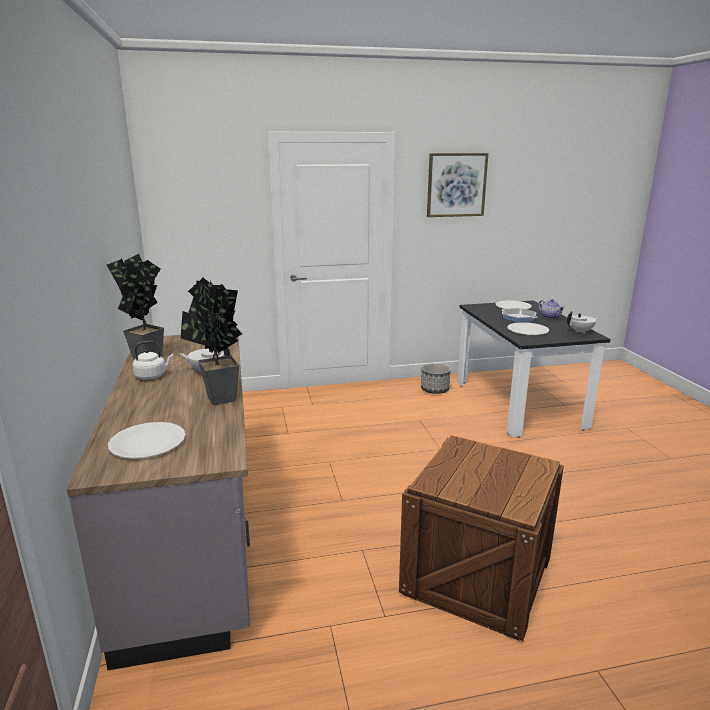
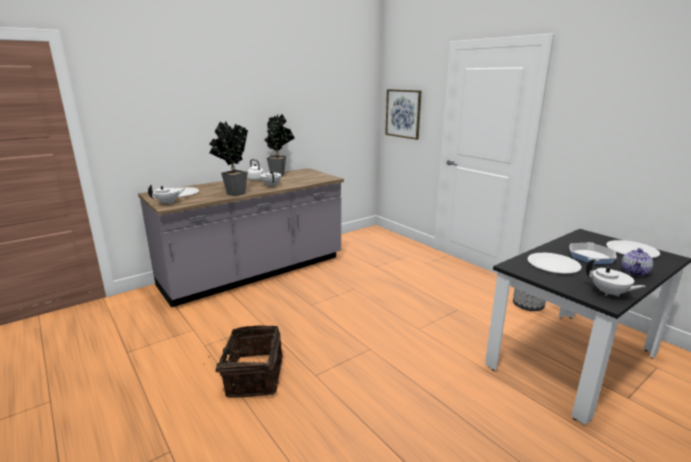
camera: 65 degrees right, 0 degrees up
(205, 456) = (168, 203): none -> white teapot
(456, 185) = (618, 91): picture -> picture (403, 113)
(476, 578) = (252, 376): crate -> basket

